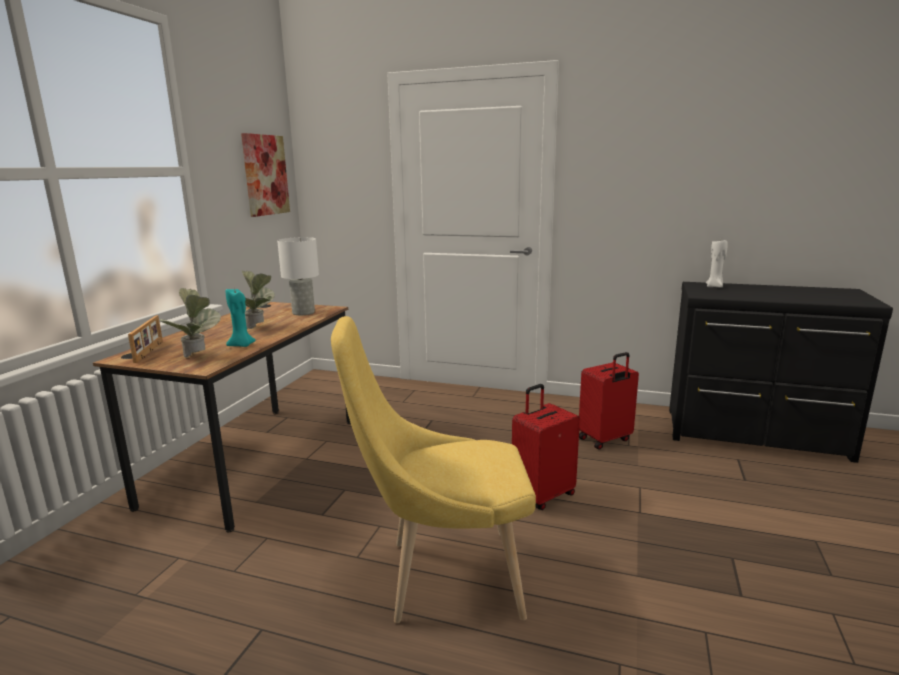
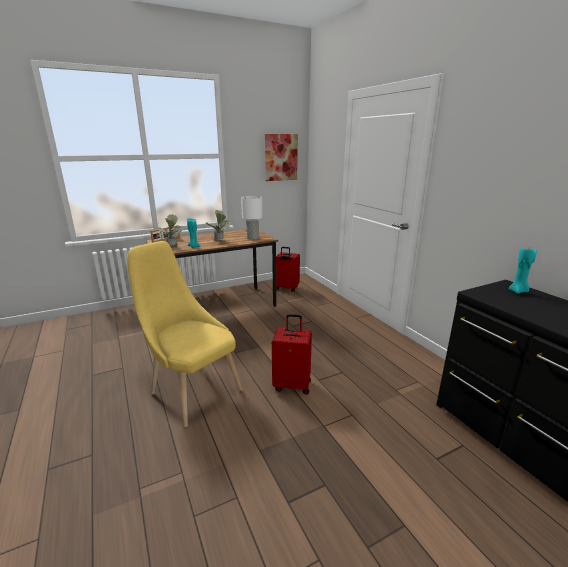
camera: 45 degrees right, 5 degrees up
(605, 439) = (387, 379): red suitcase -> red suitcase (286, 288)
(714, 286) = (518, 291): white candle -> turquoise candle

